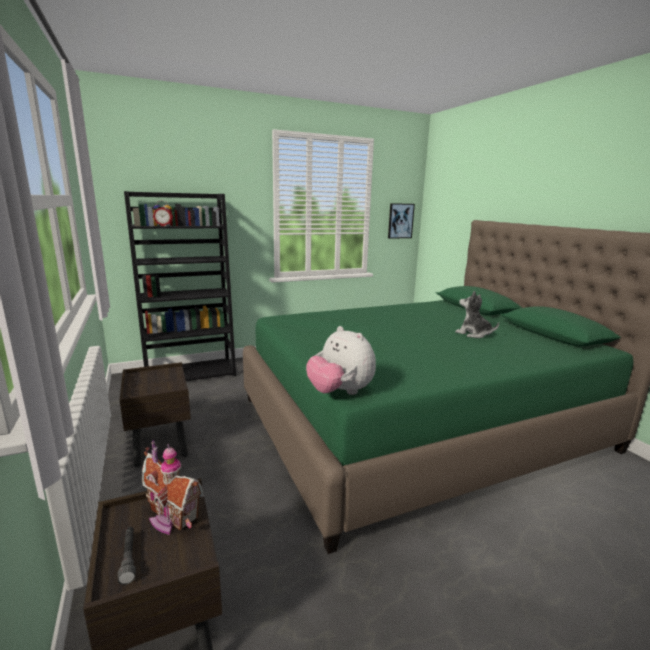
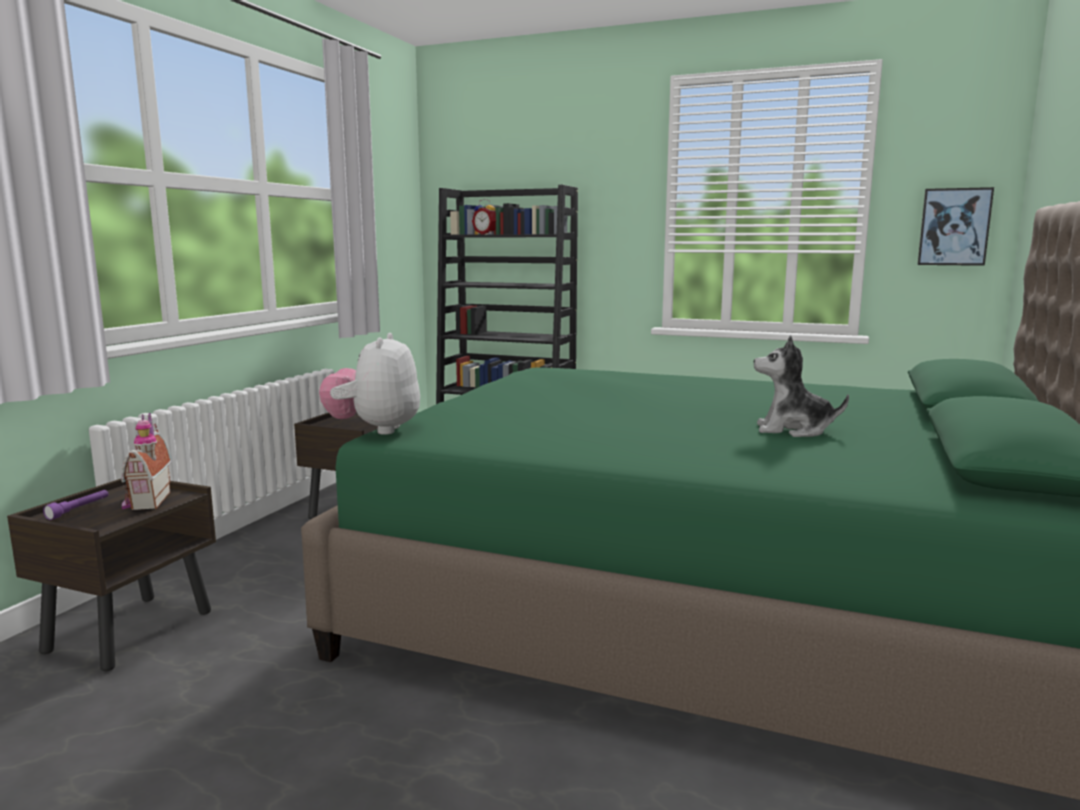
camera: 45 degrees right, 5 degrees down
(129, 558) = (79, 510): grey flashlight -> purple flashlight
(473, 334) = (793, 430): plush toy -> plush toy turned 75 degrees counterclockwise

